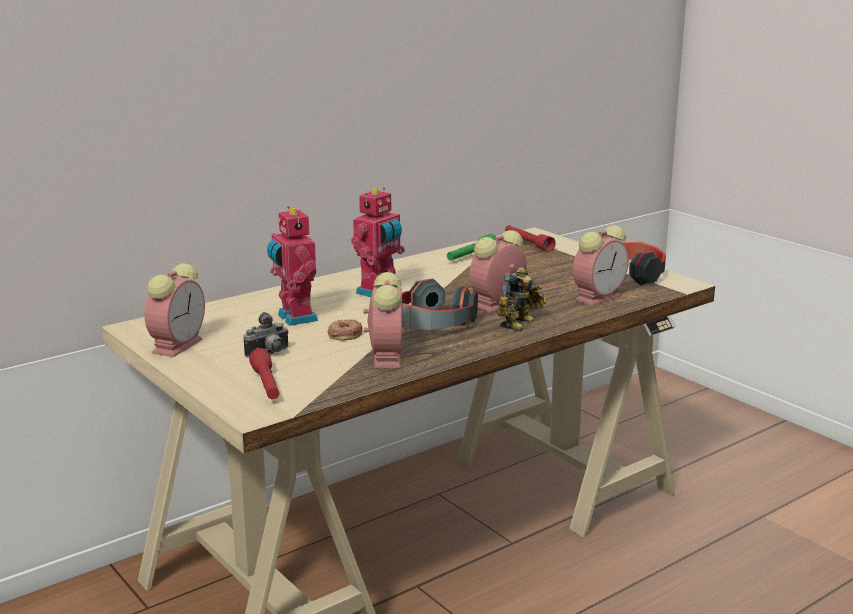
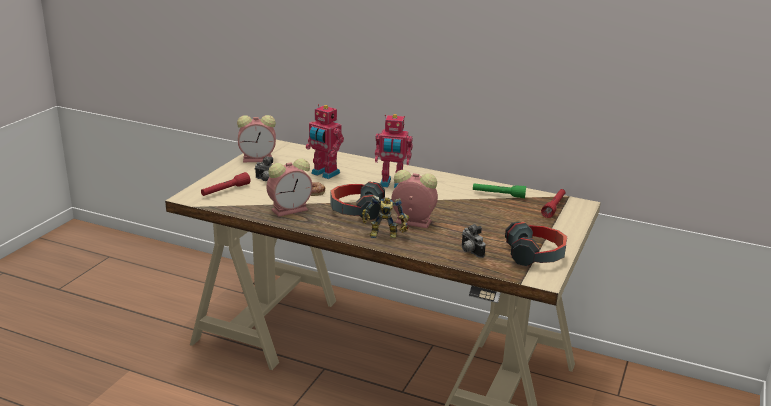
camera: 60 degrees right, 5 degrees up
(294, 318) = (324, 174): toy robot -> toy robot turned 90 degrees counterclockwise
(599, 297) = (469, 252): alarm clock -> camera

